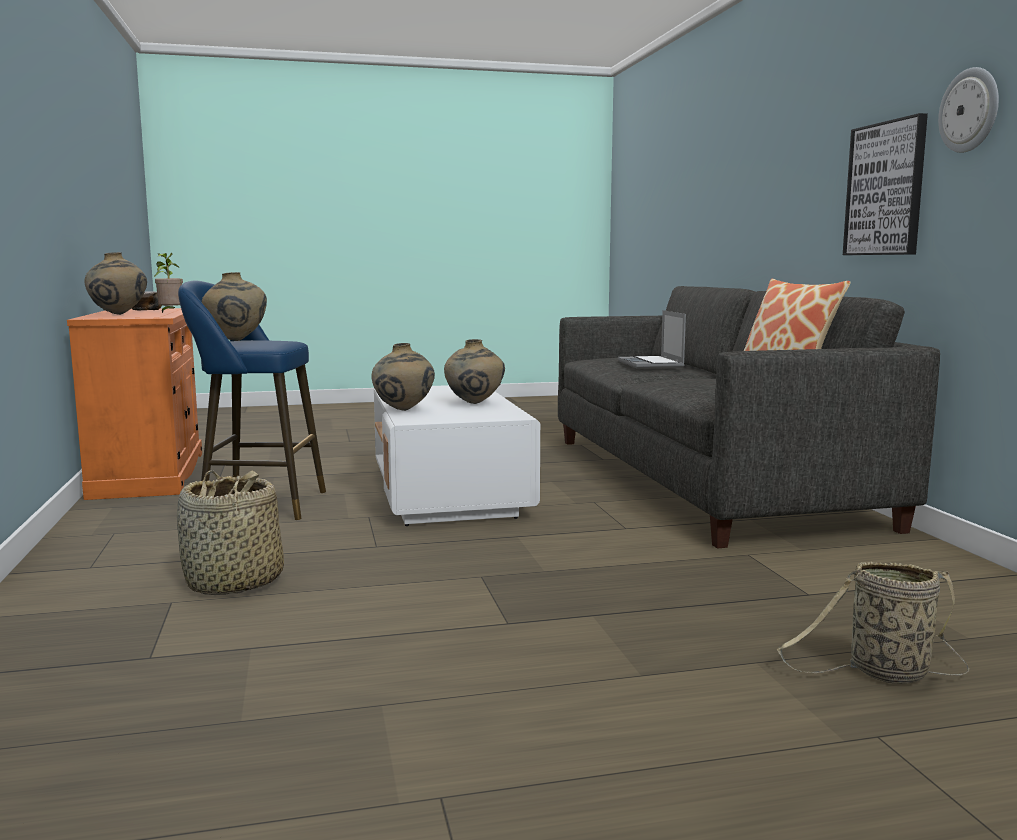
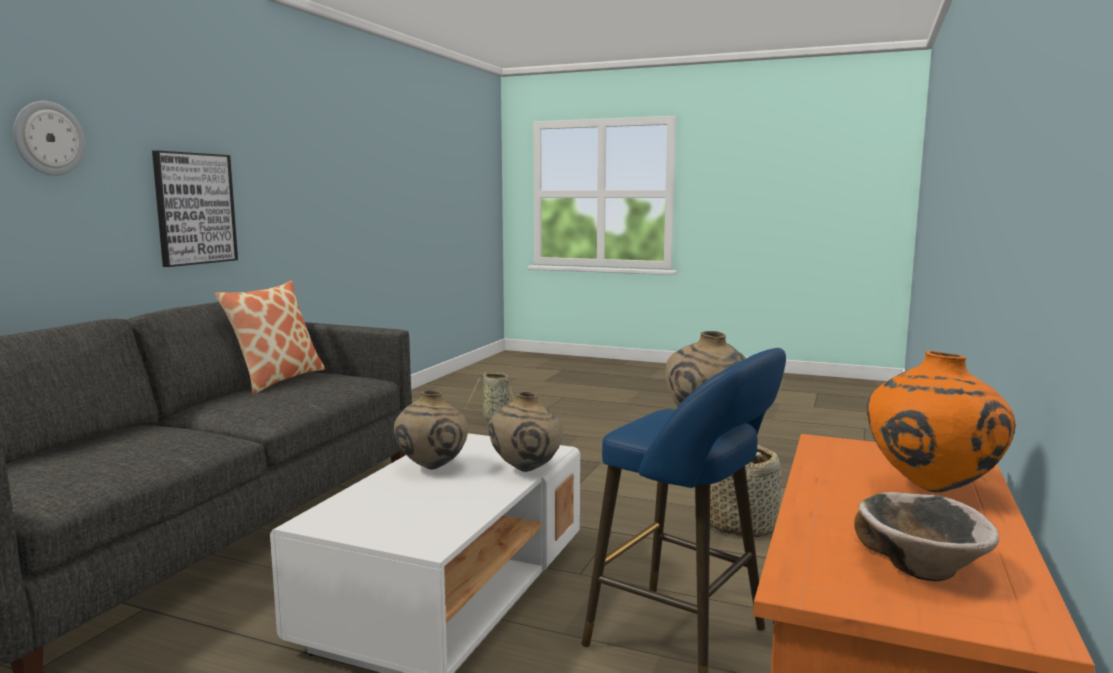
camera: 145 degrees left, 0 degrees up
(119, 314) = (930, 489): beige vase -> orange vase
(170, 313) = (815, 477): potted plant -> none
(651, 364) = (117, 445): laptop -> none
(970, 110) = (257, 162): wall clock -> wall clock (48, 138)

